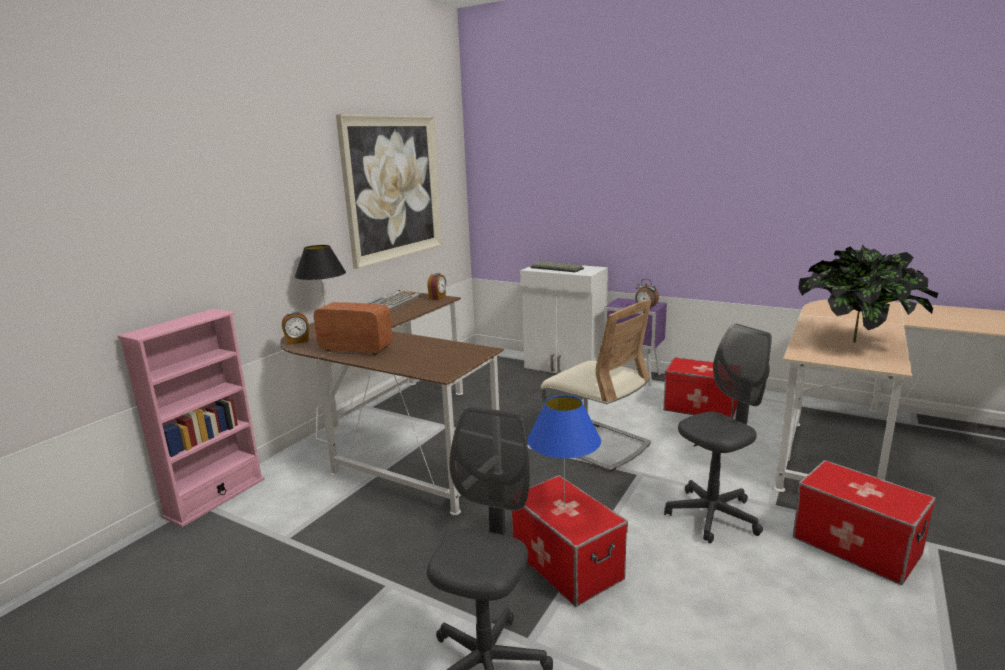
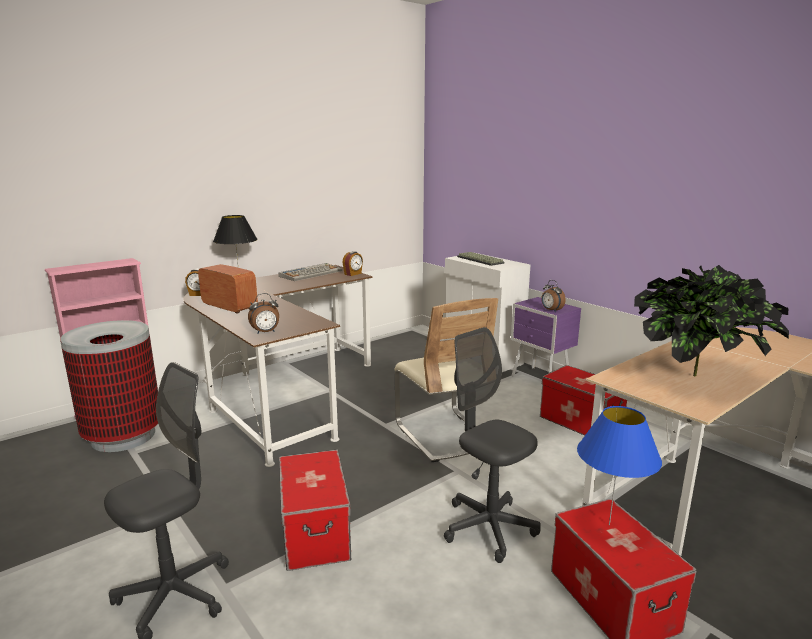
camera: 20 degrees right, 0 degrees up
(253, 524) = (123, 436): none -> trash can
(393, 188) = (332, 170): picture -> none
(439, 368) = (265, 332): none -> alarm clock
(563, 506) = (311, 476): blue table lamp -> blue table lamp (608, 524)
(712, 516) = (488, 528): grey office chair -> grey office chair turned 120 degrees counterclockwise

